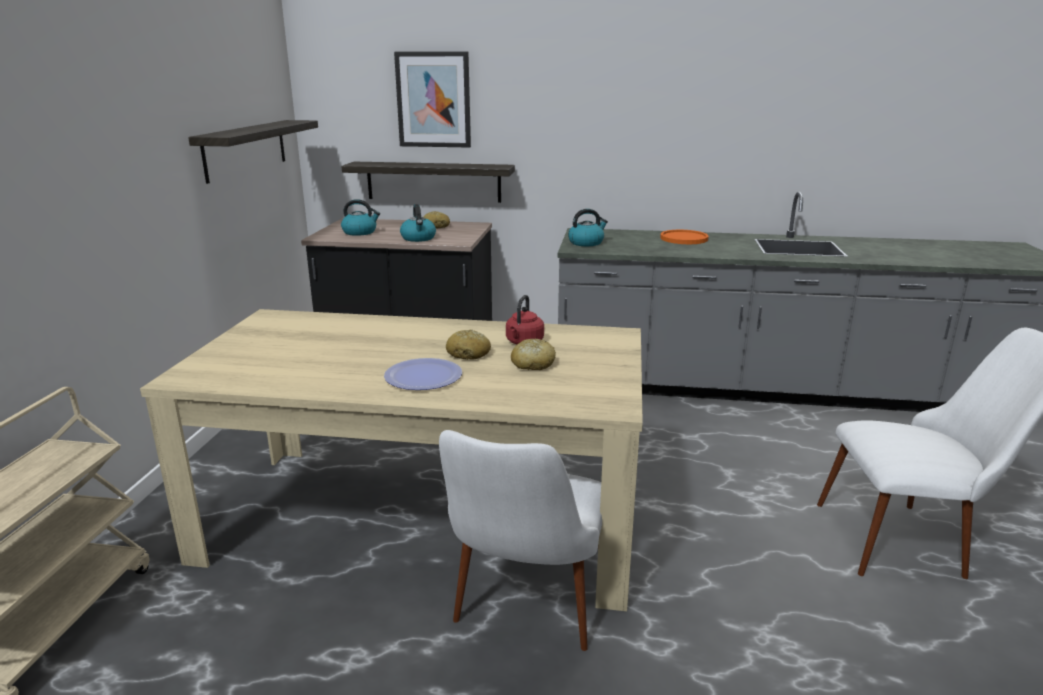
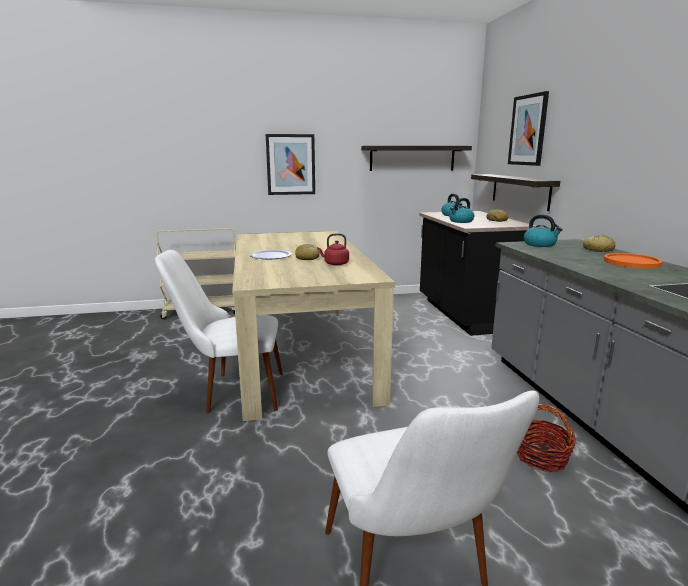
camera: 70 degrees right, 5 degrees down
(98, 197) = (290, 164): none -> picture
(533, 364) = (302, 268): bread -> bread (597, 250)
(749, 431) = (541, 457): none -> basket

